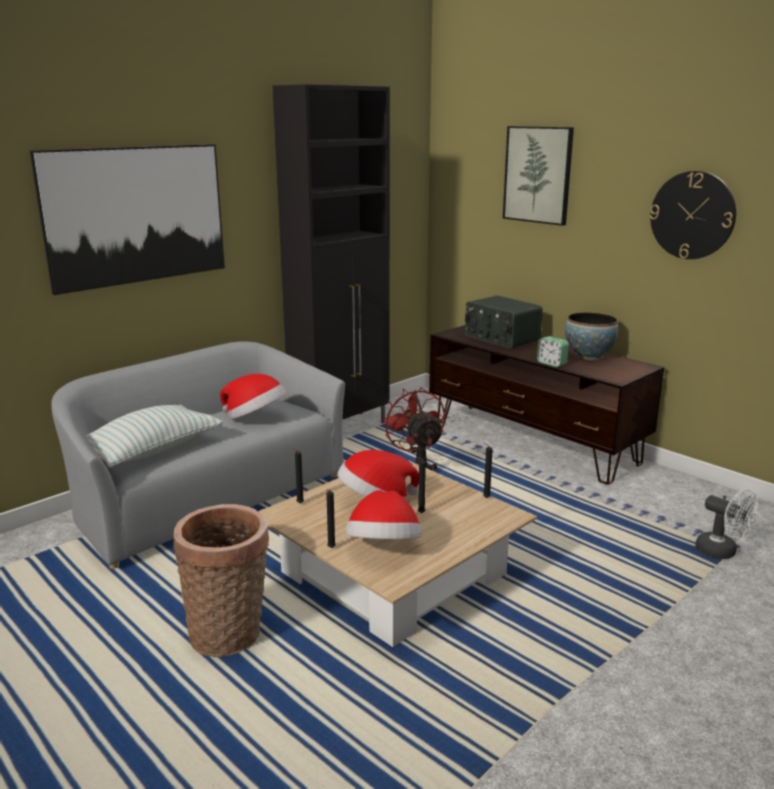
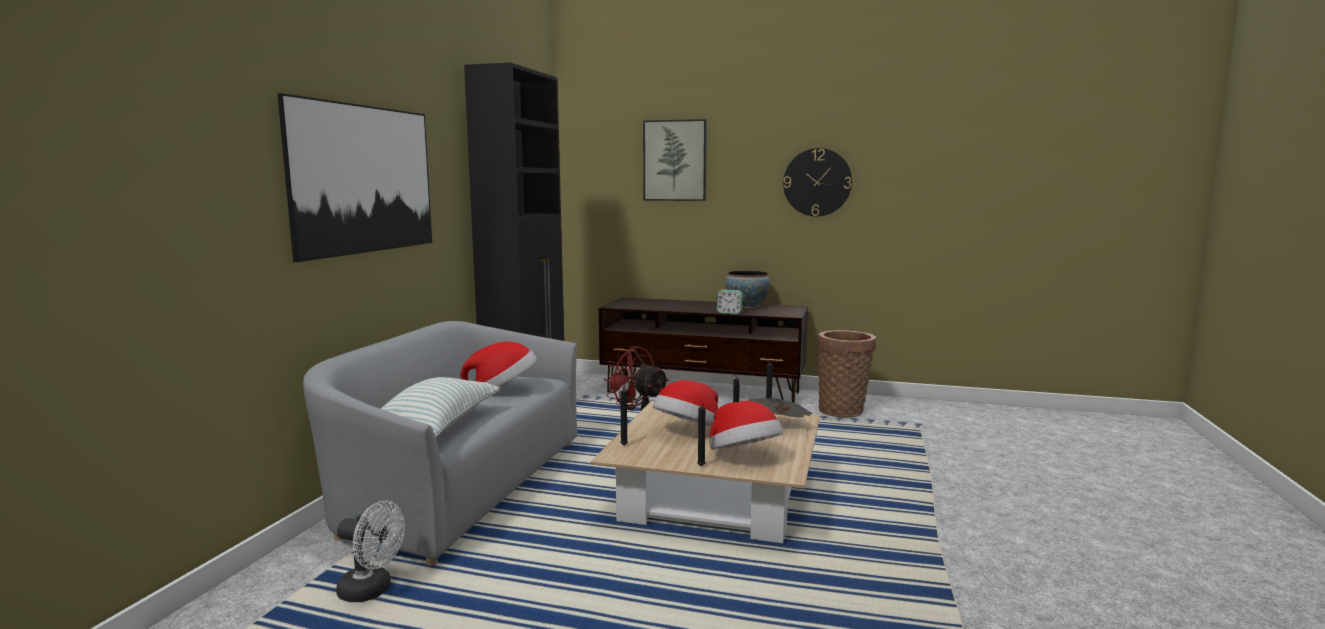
camera: 30 degrees left, 10 degrees down
(230, 634) = (632, 578): basket -> basket (843, 410)
(475, 519) = (781, 425): none -> newspaper
(501, 338) = (661, 304): radio -> none
(722, 552) = (915, 430): white fan -> white fan (372, 591)

